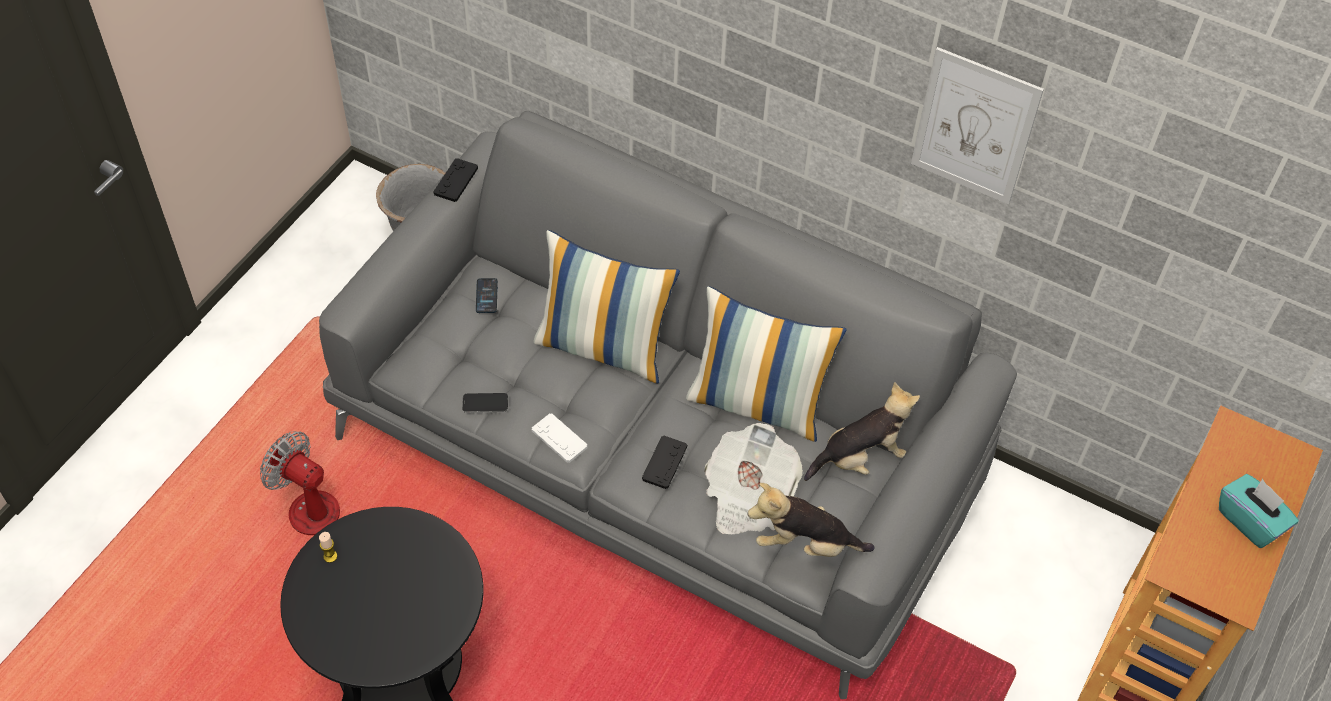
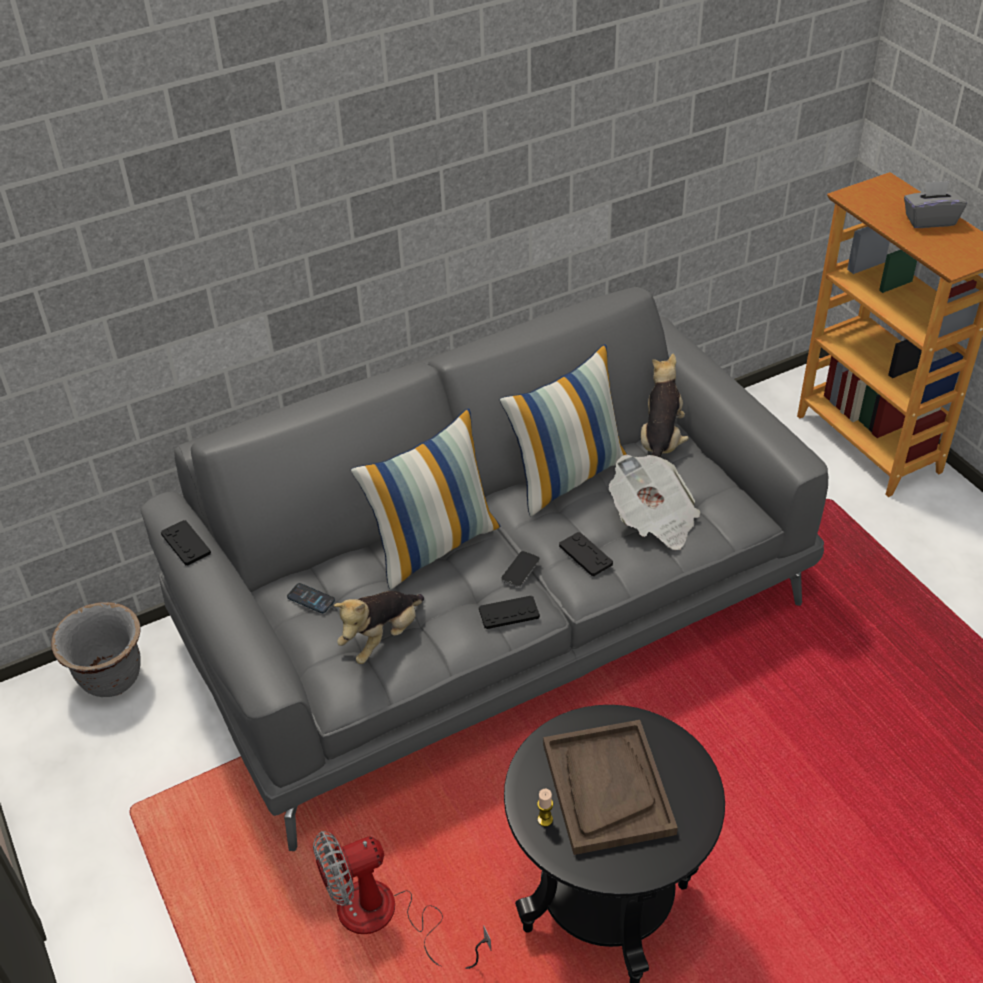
camera: 55 degrees left, 10 degrees down
(384, 586) = (607, 788): none -> brown tray
(485, 403) = (430, 649): phone -> phone (520, 570)
(559, 439) = (509, 613): white game controller -> black game controller
(804, 544) = (750, 483): plush toy -> plush toy (382, 638)
(974, 127) = (577, 125): picture -> none
(1250, 521) = (930, 220): turquoise tissue box -> grey tissue box

